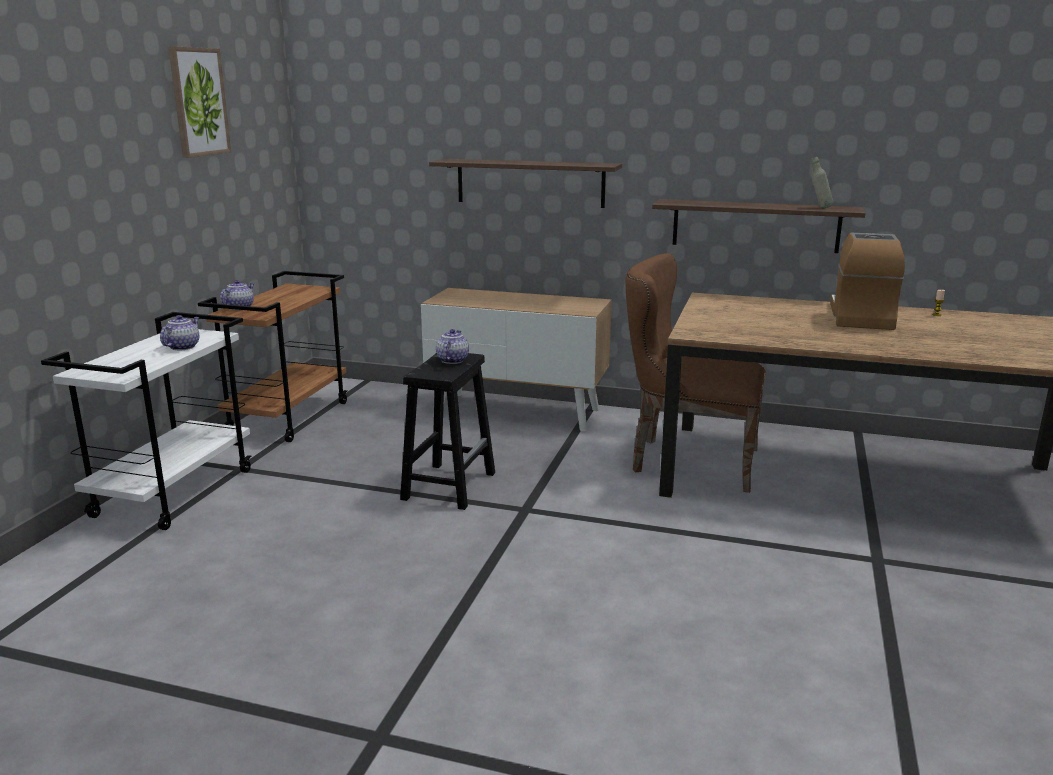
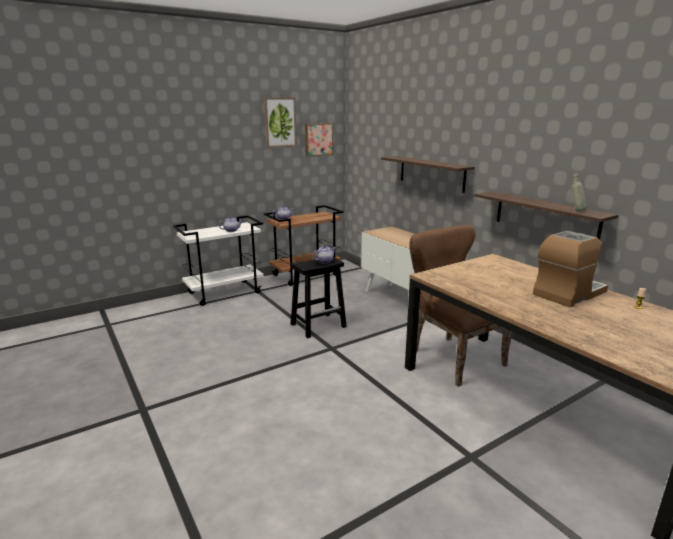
camera: 40 degrees right, 0 degrees up
(258, 137) = (318, 139): none -> picture

